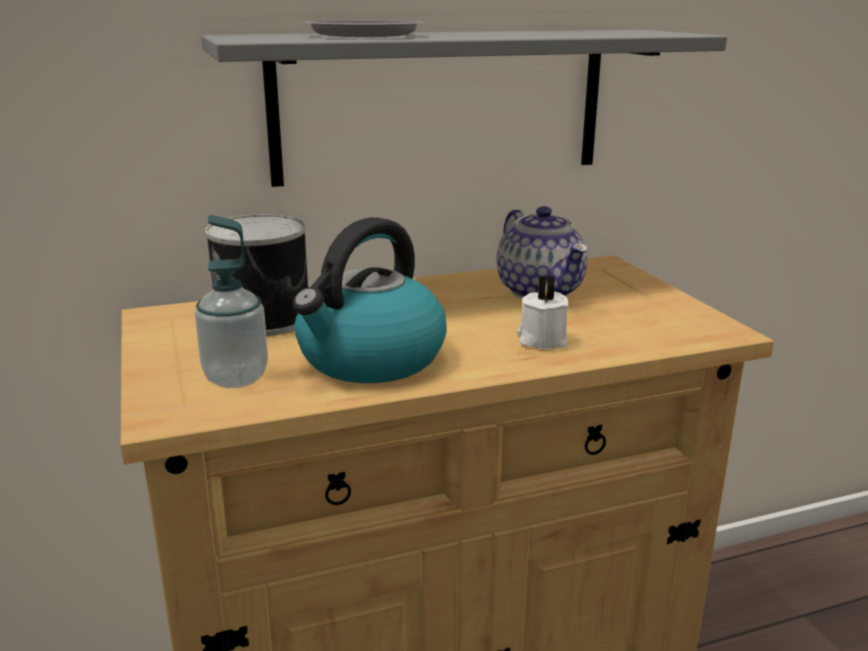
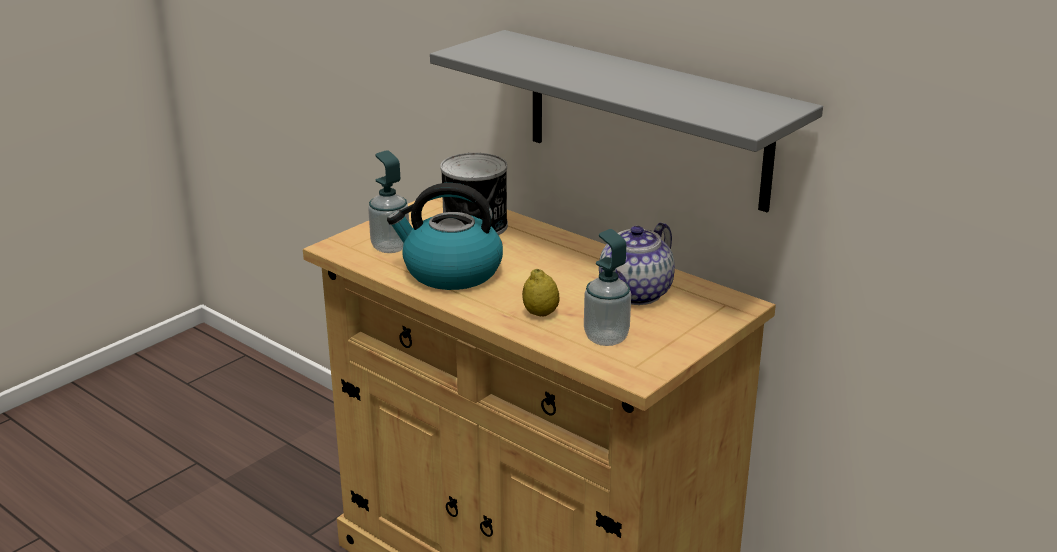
camera: 60 degrees right, 5 degrees up
(365, 35) = (548, 60): grey plate -> none
(541, 340) = (540, 314): white candle -> lemon
(628, 324) = (606, 338): none -> soap dispenser

